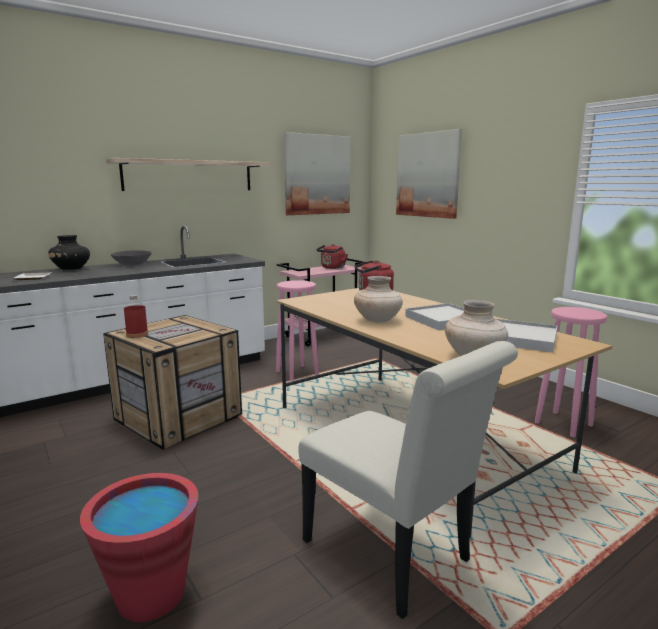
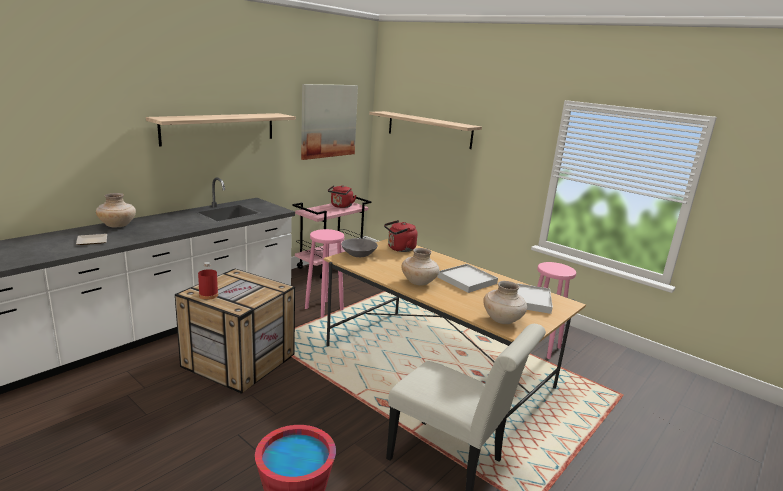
camera: 15 degrees left, 5 degrees up
(71, 269) = (118, 225): black vase -> beige vase
(132, 265) = (173, 218): grey bowl -> grey bowl (359, 255)
(428, 175) = (429, 129): picture -> shelf

